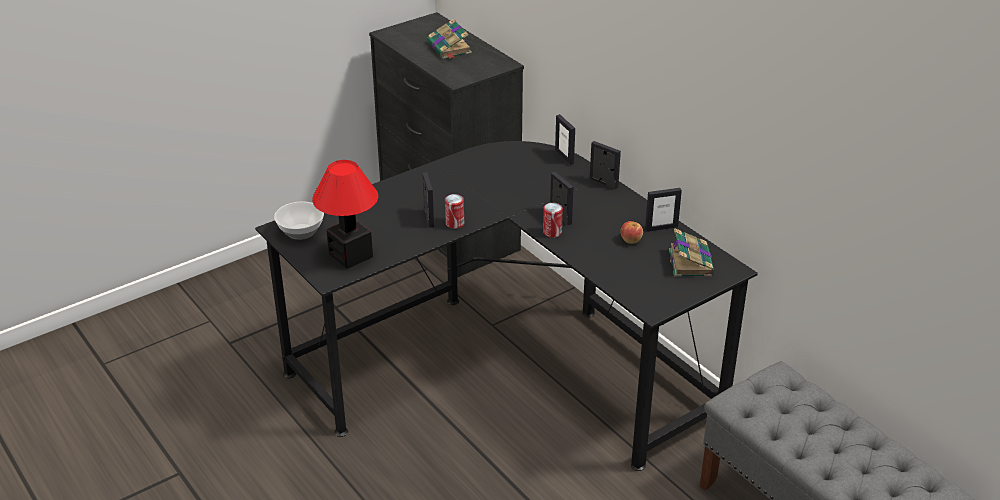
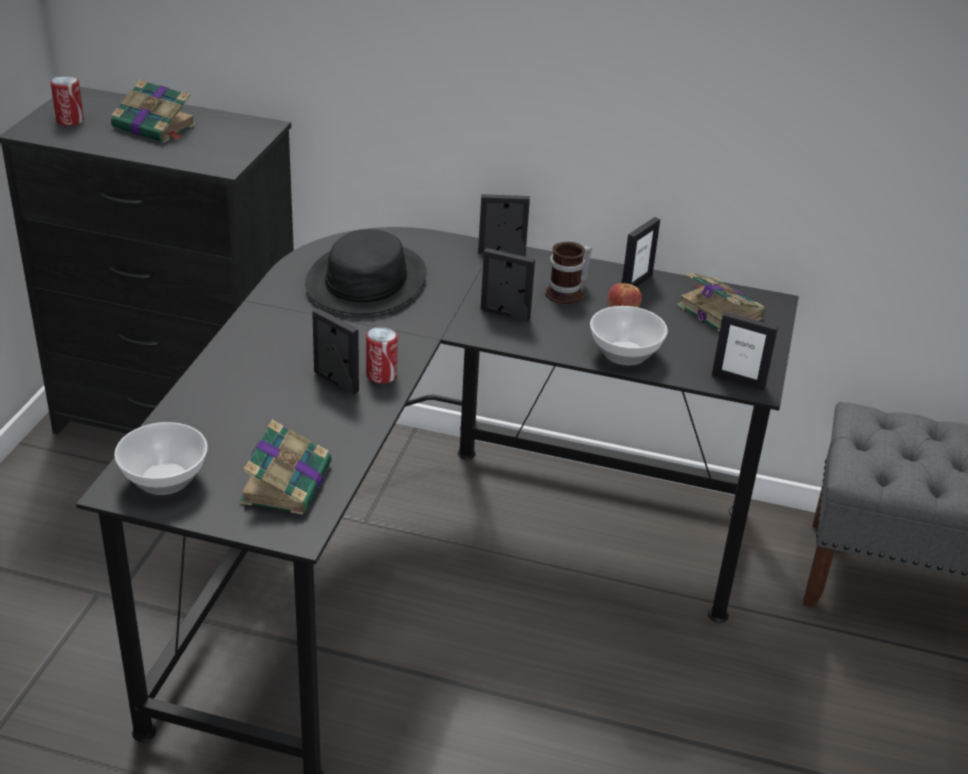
camera: 40 degrees left, 0 degrees up
(350, 255) = (287, 482): table lamp -> book
(507, 172) = (366, 281): none -> black hat
(552, 232) = (520, 337): can -> can (70, 120)
(564, 157) = (413, 237): picture frame -> picture frame (738, 380)
(600, 263) = (626, 353): none -> bowl
(612, 219) = (568, 293): none -> mug

